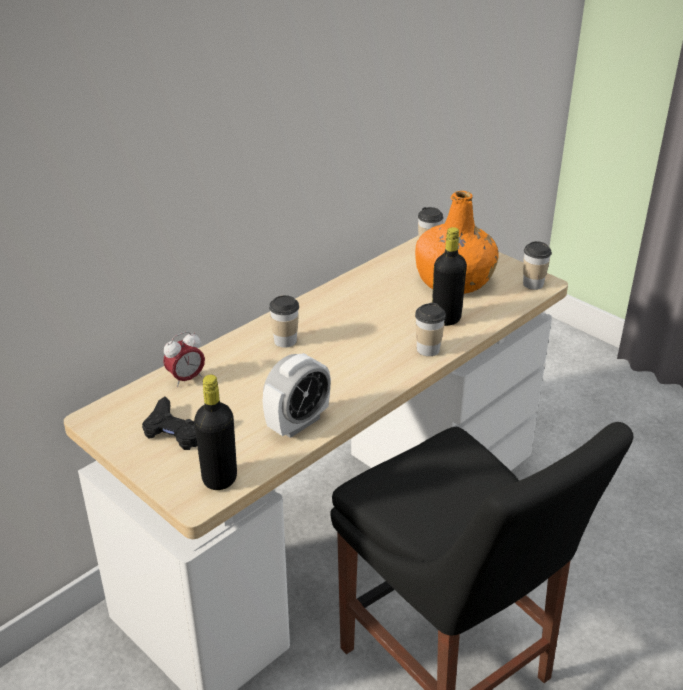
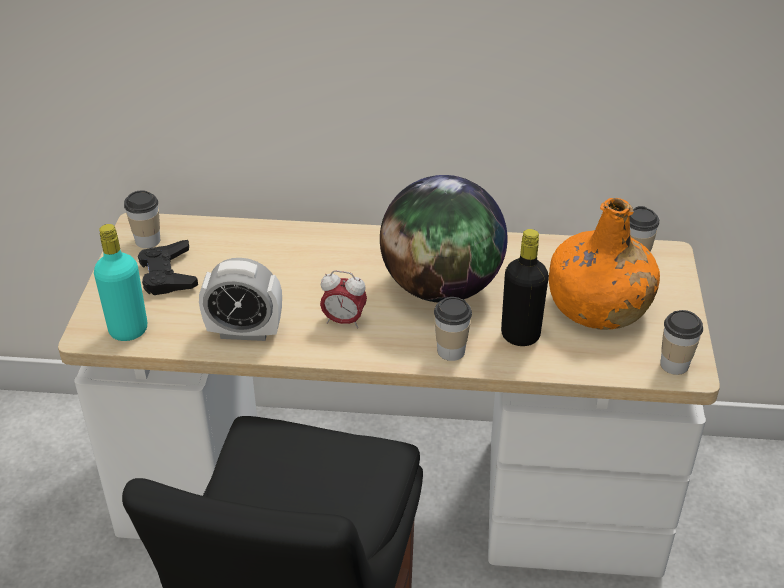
camera: 50 degrees right, 5 degrees up
(186, 379) = (237, 239): alarm clock -> alarm clock (344, 321)
(219, 479) = (128, 330): black bottle -> turquoise bottle
(285, 341) = (355, 259): cup -> cup (148, 240)
(363, 323) = (441, 288): none -> globe

